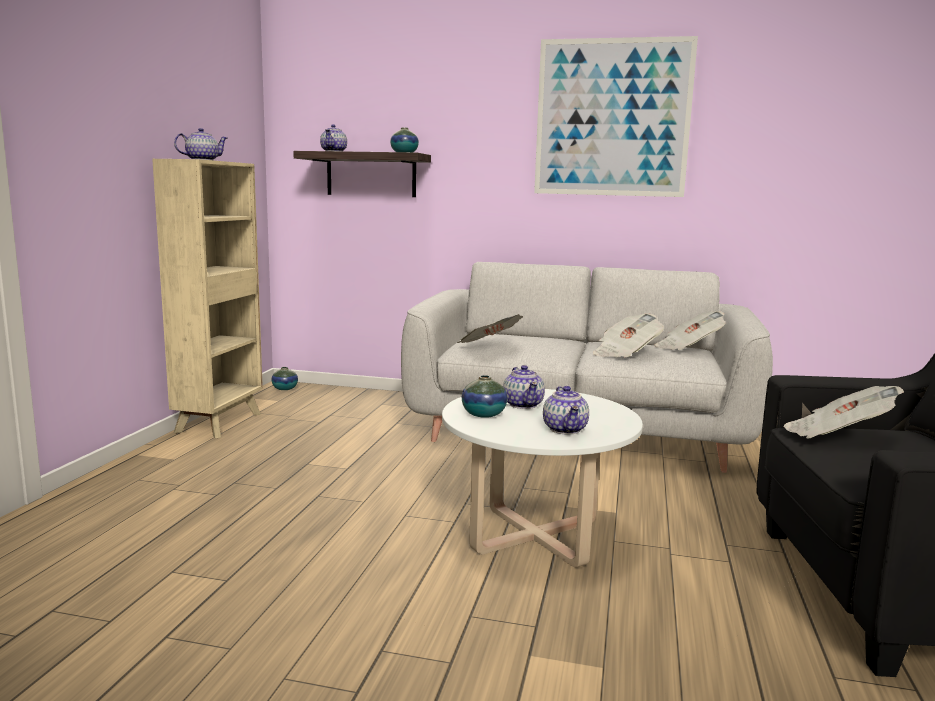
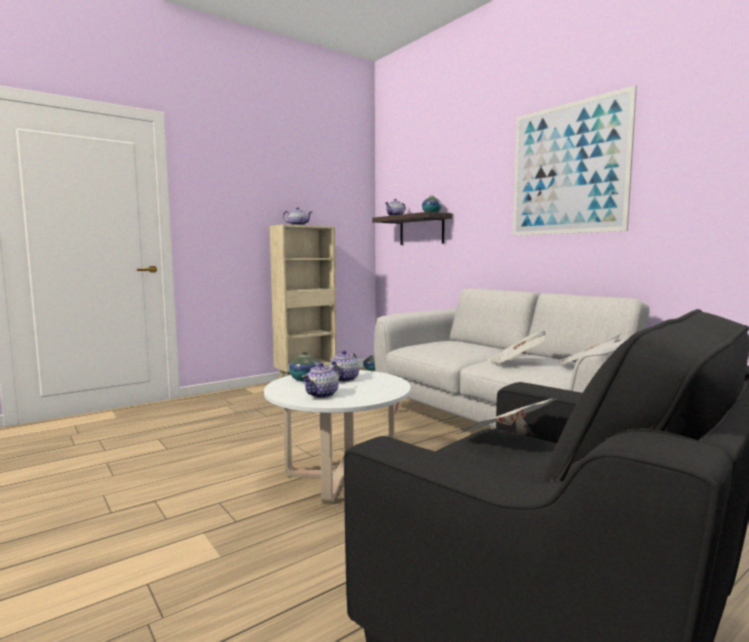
camera: 40 degrees right, 5 degrees down
(489, 347) = (425, 347): newspaper -> none

